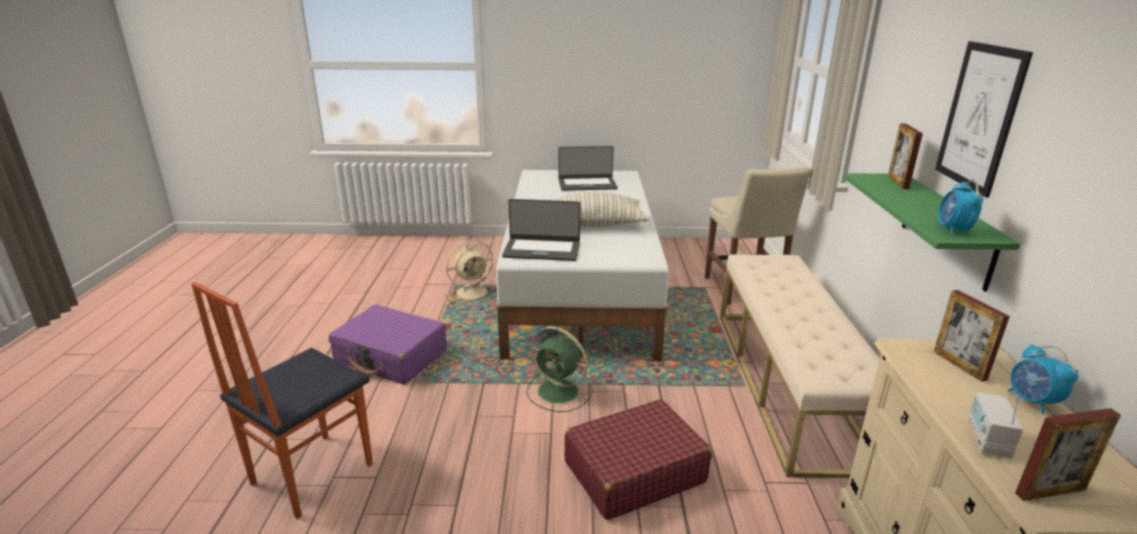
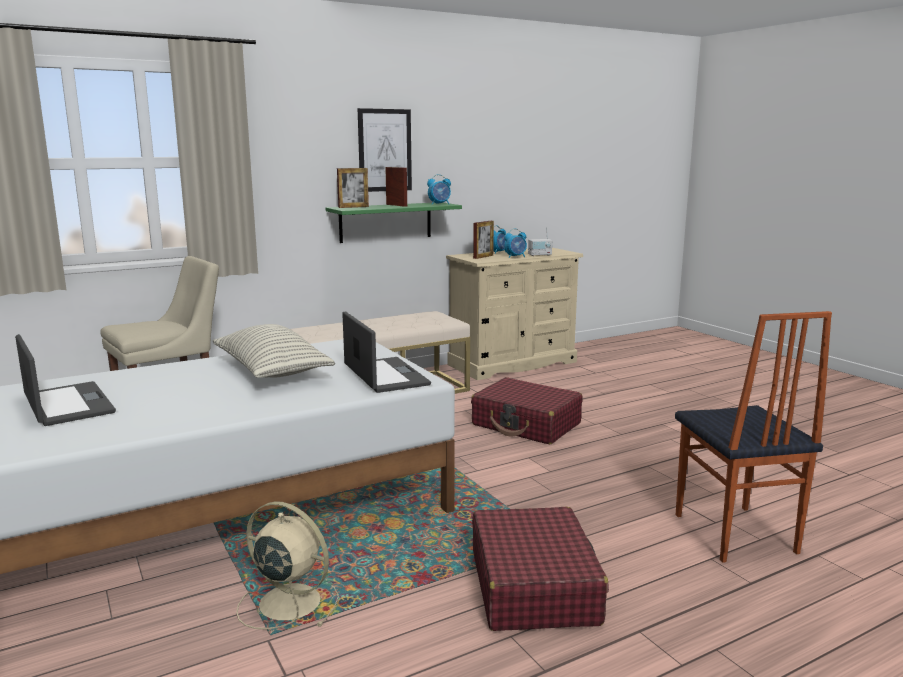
camera: 120 degrees left, 10 degrees down
(310, 474) = (733, 534): chair -> chair turned 75 degrees clockwise
(391, 356) = (533, 586): purple suitcase -> red suitcase
(560, 392) = (471, 468): green fan -> none
(958, 400) = (515, 257): none -> alarm clock
(1050, 491) = (558, 252): picture frame -> picture frame (396, 205)

